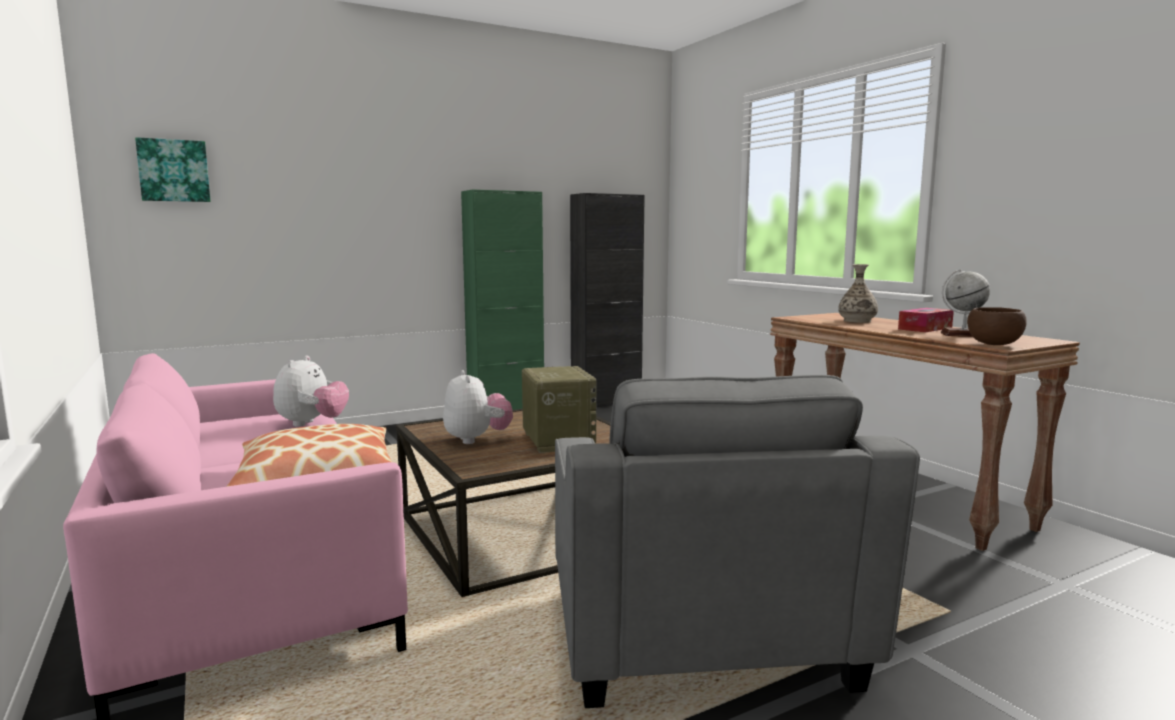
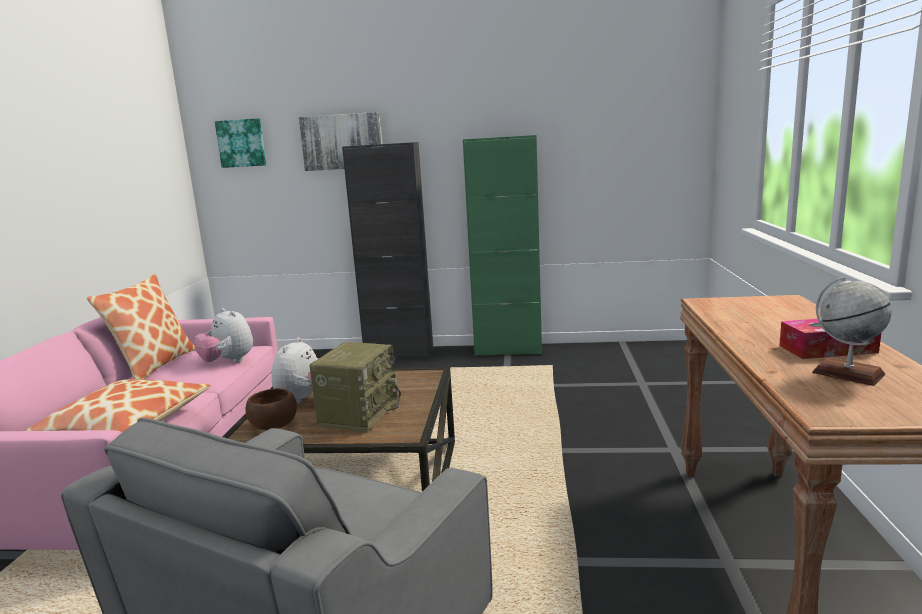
camera: 35 degrees right, 5 degrees up
(208, 438) = (154, 366): none -> pillow
(312, 424) = (228, 362): plush toy -> plush toy turned 90 degrees clockwise
(318, 181) = (342, 141): none -> picture
(606, 402) = (619, 348): black cabinet -> black cabinet (399, 353)
(857, 321) = (770, 319): vase -> none
(993, 345) = (826, 408): brown bowl -> brown bowl (274, 426)

